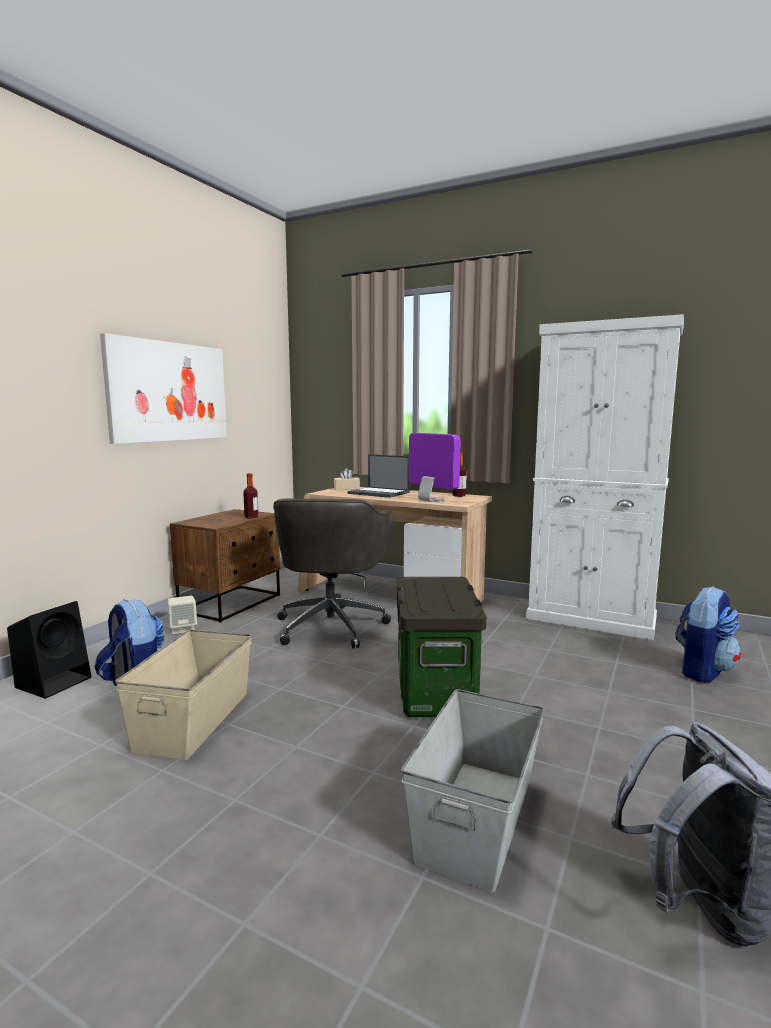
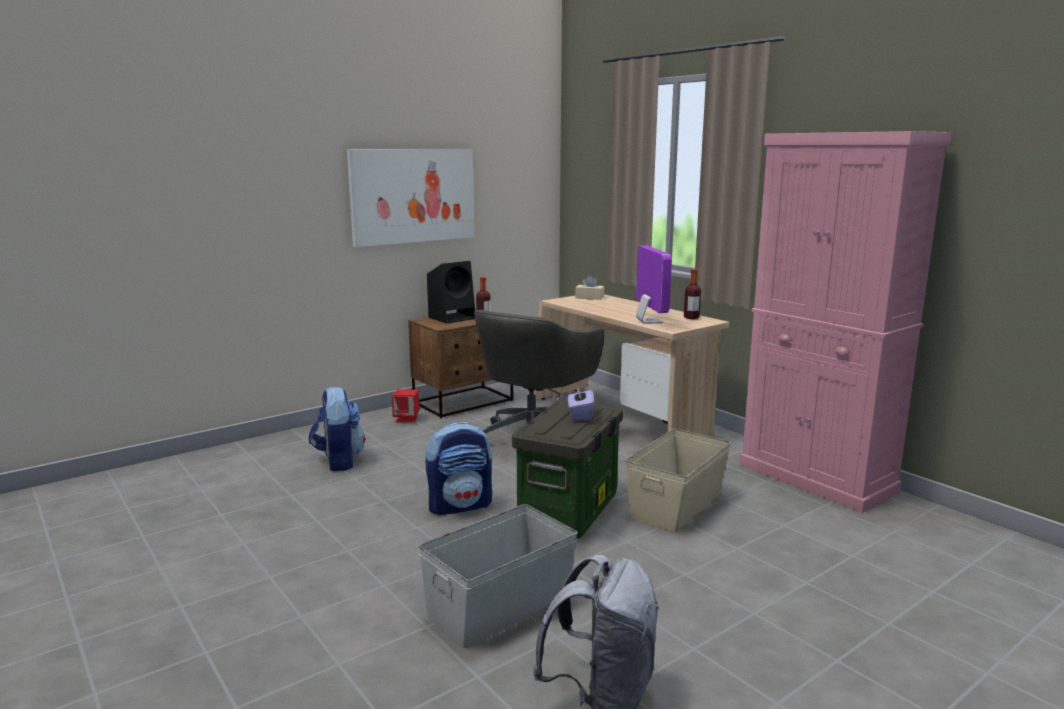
camera: 25 degrees right, 5 degrees up
(55, 681) = (289, 444): black speaker -> black speaker (452, 318)
(183, 629) = (407, 419): beige speaker -> red speaker
(195, 719) = (362, 492): beige storage box -> beige storage box (677, 505)
(379, 493) = (613, 306): laptop -> none
(442, 588) = (580, 415): none -> purple tissue box
(591, 619) = (816, 478): white cabinet -> pink cabinet
(702, 670) = (875, 553): backpack -> backpack (460, 505)

